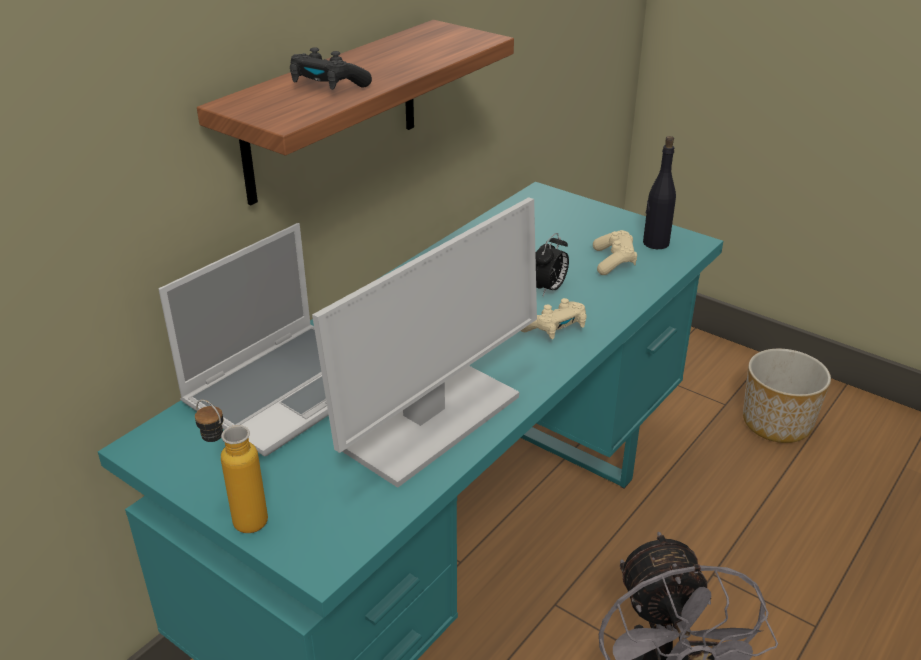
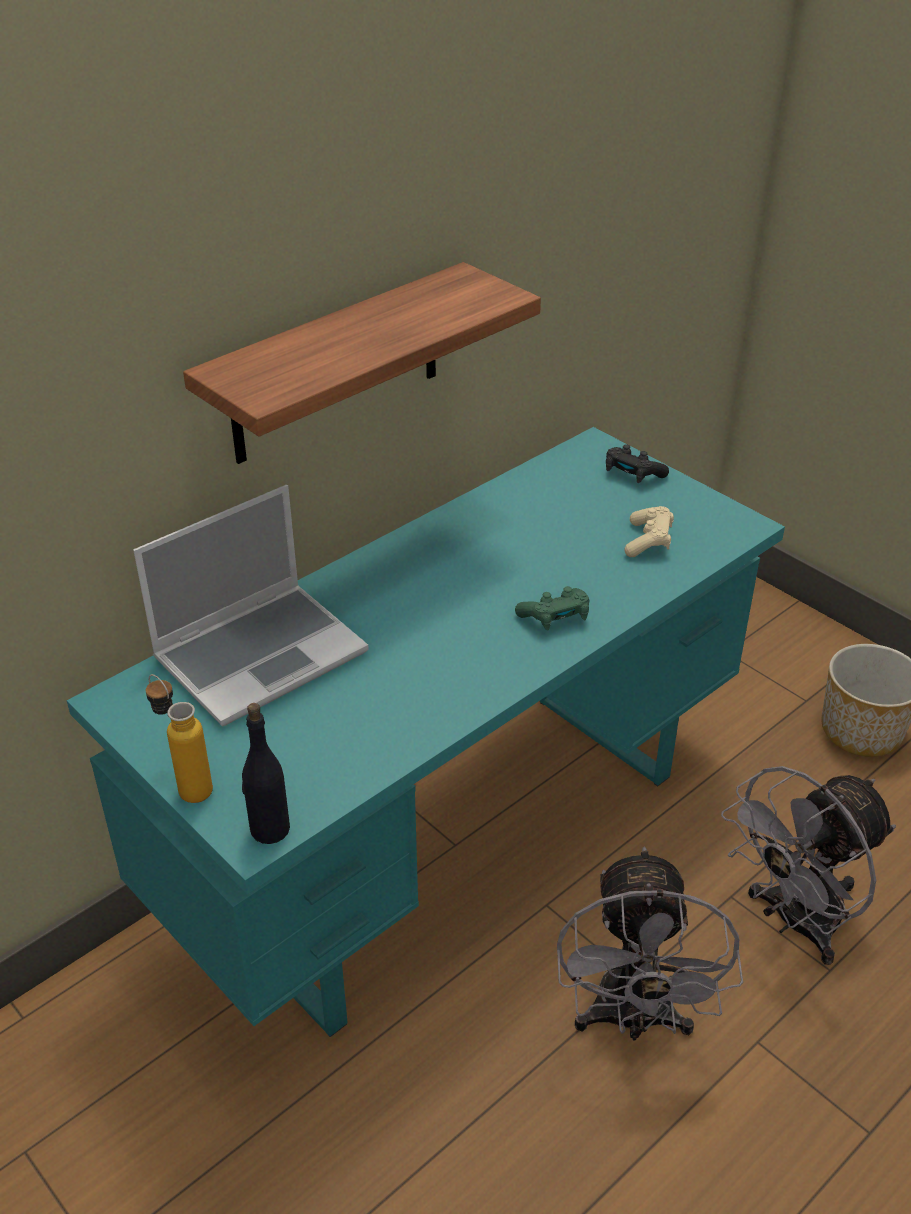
camera: 10 degrees right, 5 degrees up
(327, 87) = (319, 355): black game controller -> black game controller (632, 474)
(429, 422) = (393, 709): monitor -> none
(548, 289) = (564, 568): alarm clock -> none
(554, 329) = (555, 618): beige game controller -> green game controller
(655, 243) = (704, 522): black bottle -> black bottle (269, 829)
(773, 589) = (794, 923): none -> grey fan

